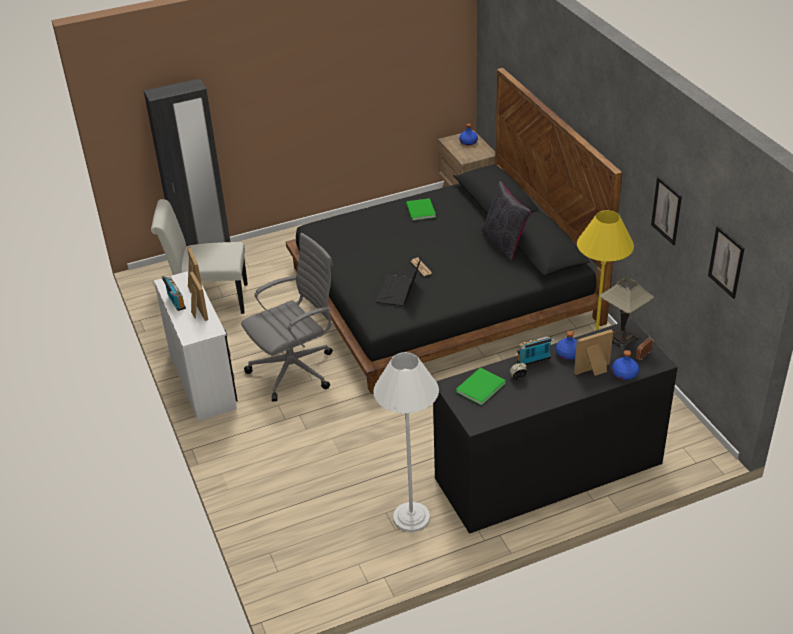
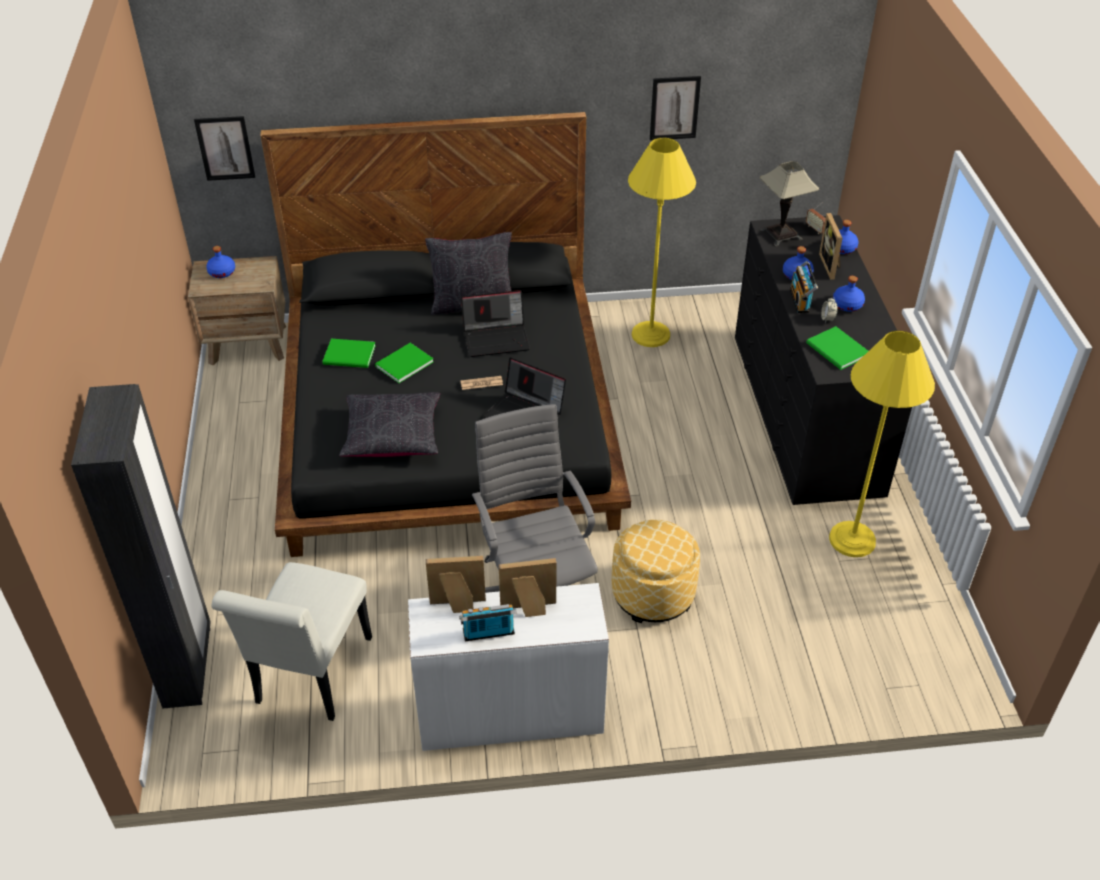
camera: 75 degrees left, 5 degrees up
(318, 421) = (653, 593): none -> ottoman
(354, 246) = (392, 436): none -> black pillow
(411, 517) = (852, 539): white floor lamp -> yellow floor lamp
(422, 231) = (402, 364): none -> green book
(471, 262) = (497, 338): none -> laptop
(543, 386) = (847, 305): none -> blue bottle
(726, 262) = (787, 100): picture -> picture (225, 148)

